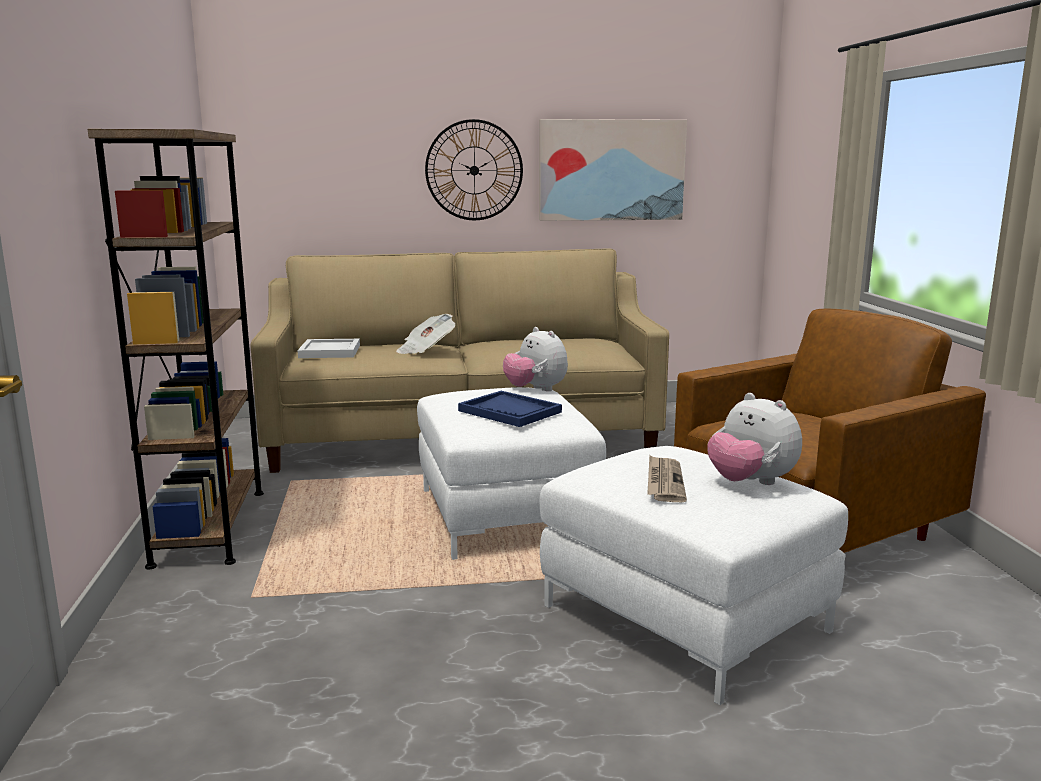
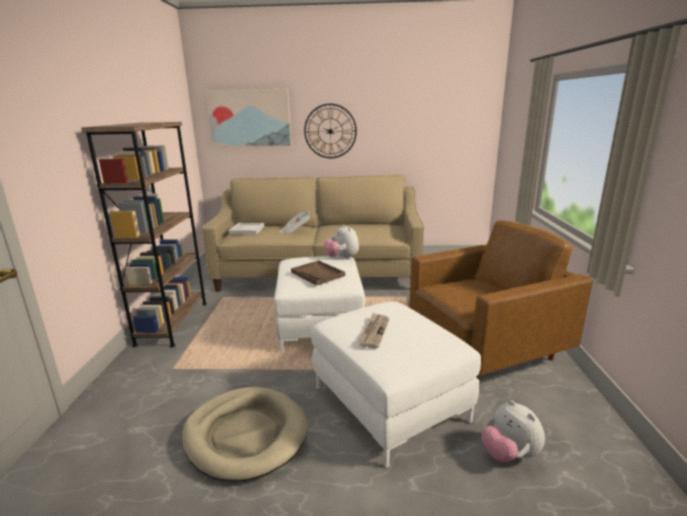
camera: 10 degrees right, 5 degrees up
(449, 683) = (246, 435): none -> beige dog bed
(510, 411) = (318, 274): blue tray -> brown tray
(611, 170) = (406, 130): picture -> picture (249, 118)
(751, 483) = (425, 335): plush toy -> plush toy (509, 454)

